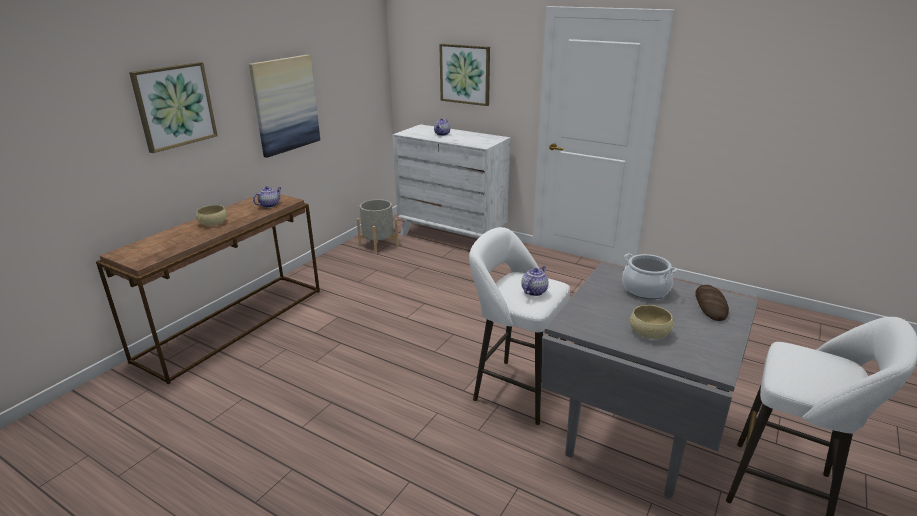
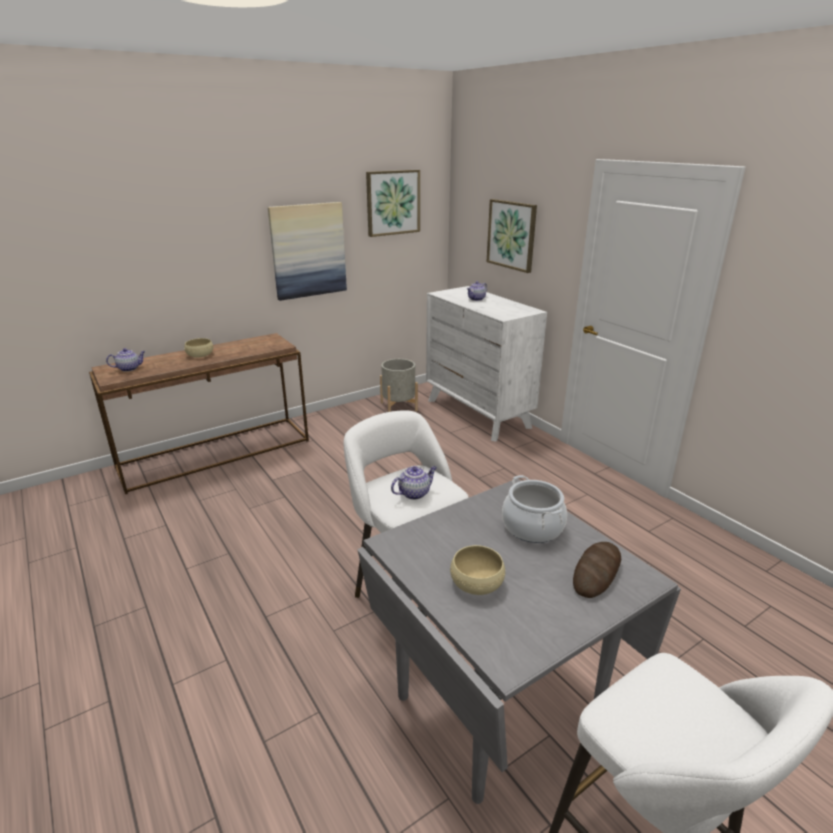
camera: 25 degrees right, 0 degrees up
(174, 106) = (182, 241): picture -> picture (393, 202)
(269, 205) = (262, 346): teapot -> teapot (129, 368)

